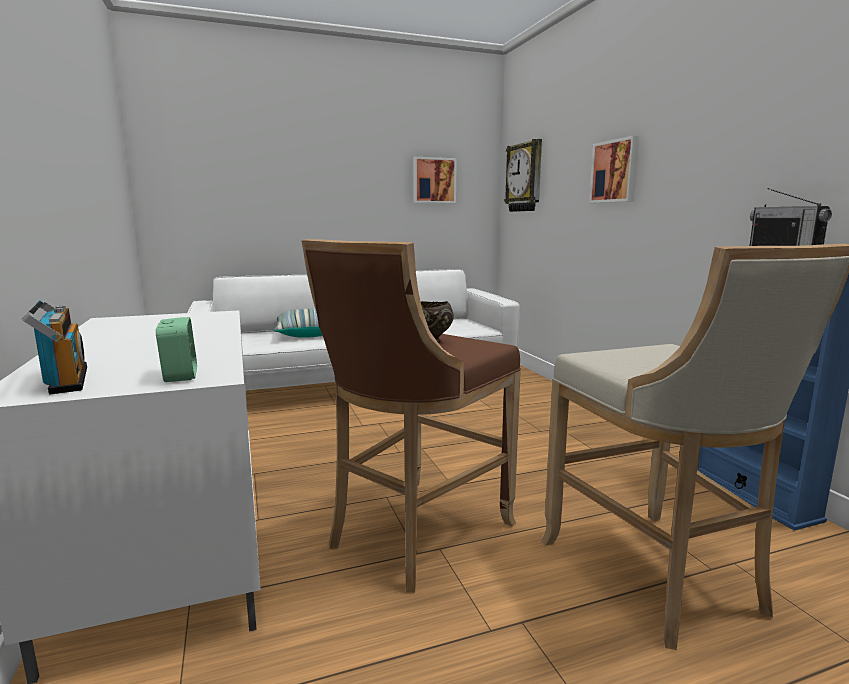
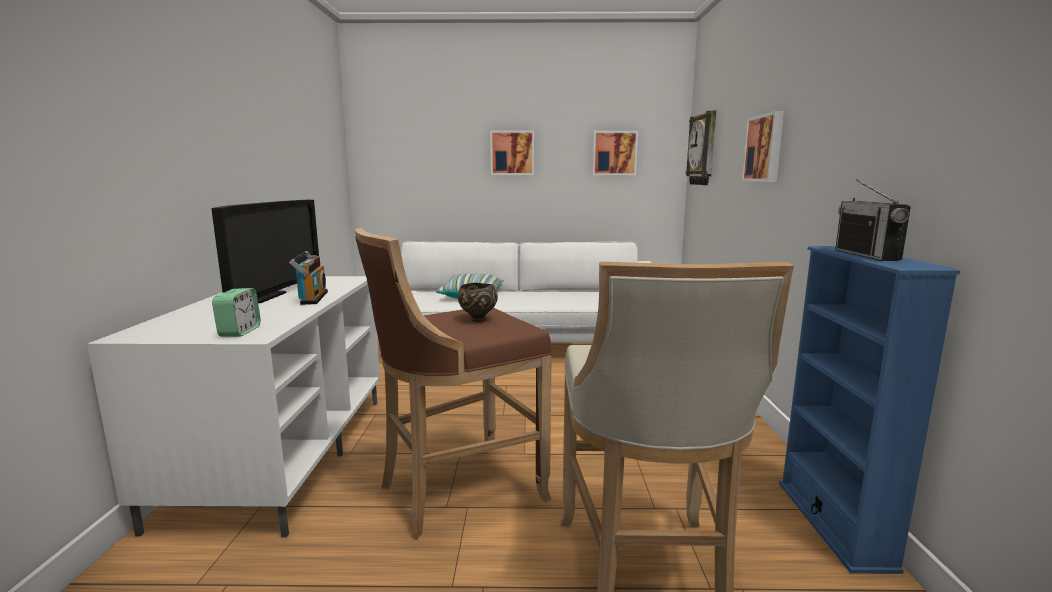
camera: 20 degrees right, 0 degrees up
(63, 380) = (170, 328): radio -> radio (311, 298)
(133, 339) = (260, 297): none -> television
(330, 177) = (512, 153): none -> picture

